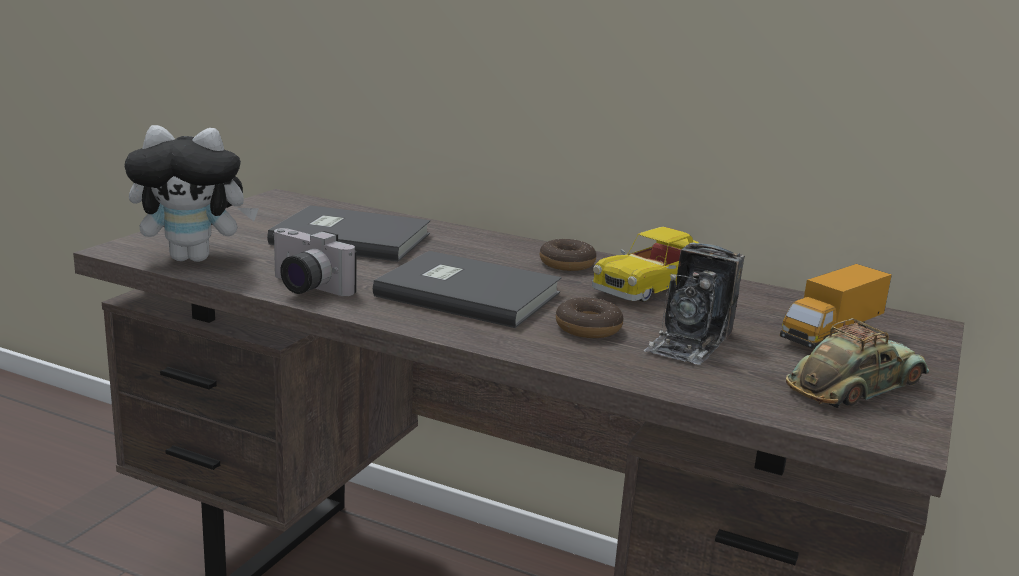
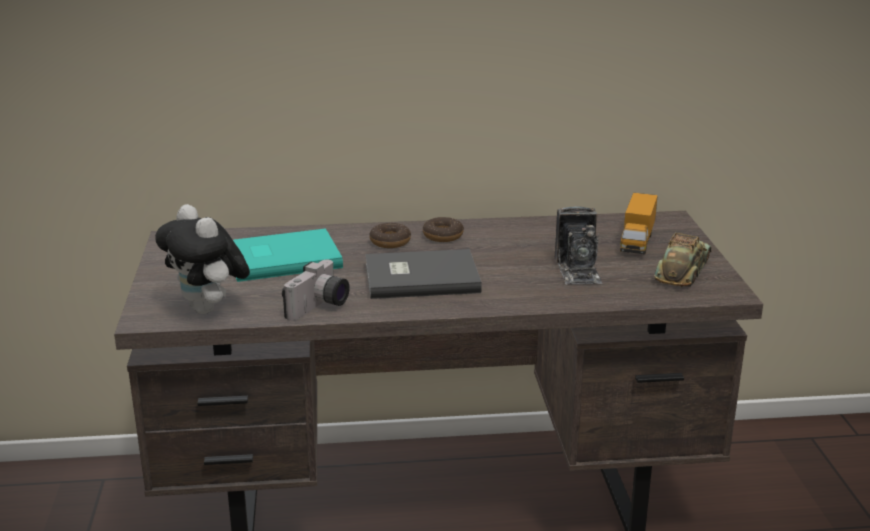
camera: 30 degrees left, 5 degrees up
(194, 258) = (209, 309): plush toy -> plush toy turned 90 degrees clockwise
(304, 288) = (320, 307): camera -> camera turned 60 degrees counterclockwise
(350, 237) = (281, 258): grey book -> turquoise book
(588, 328) = (518, 279): donut -> donut (390, 242)
(649, 286) = (509, 237): toy car -> none

